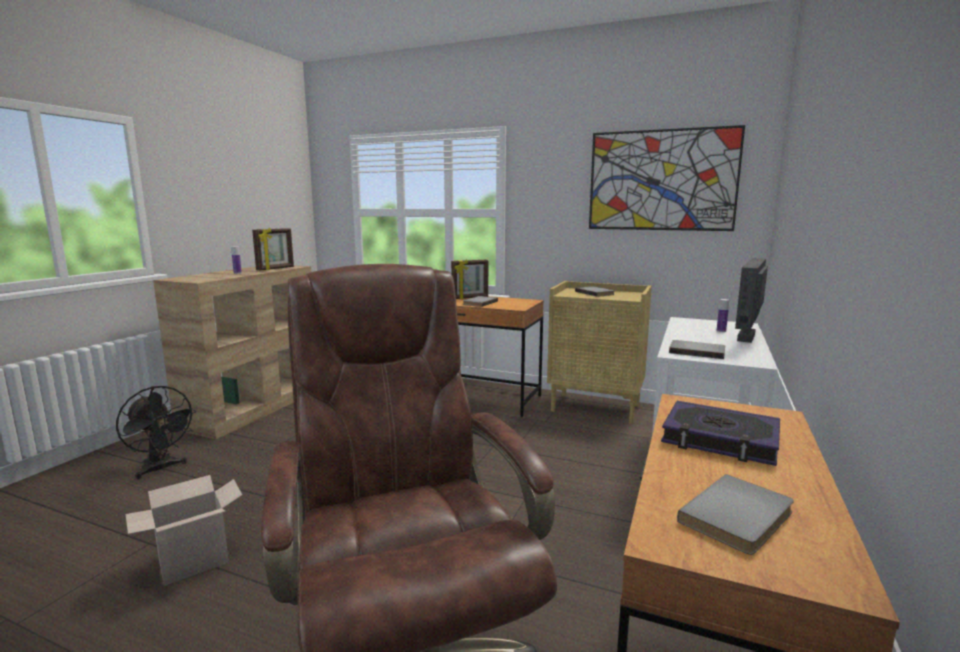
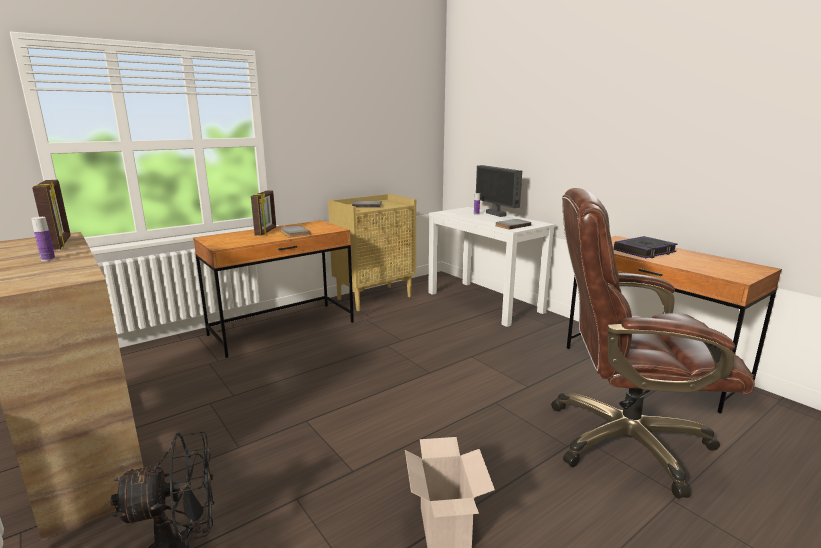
camera: 60 degrees left, 5 degrees up
(661, 180) = (385, 111): picture -> none
(740, 518) = (720, 266): grey book -> none

